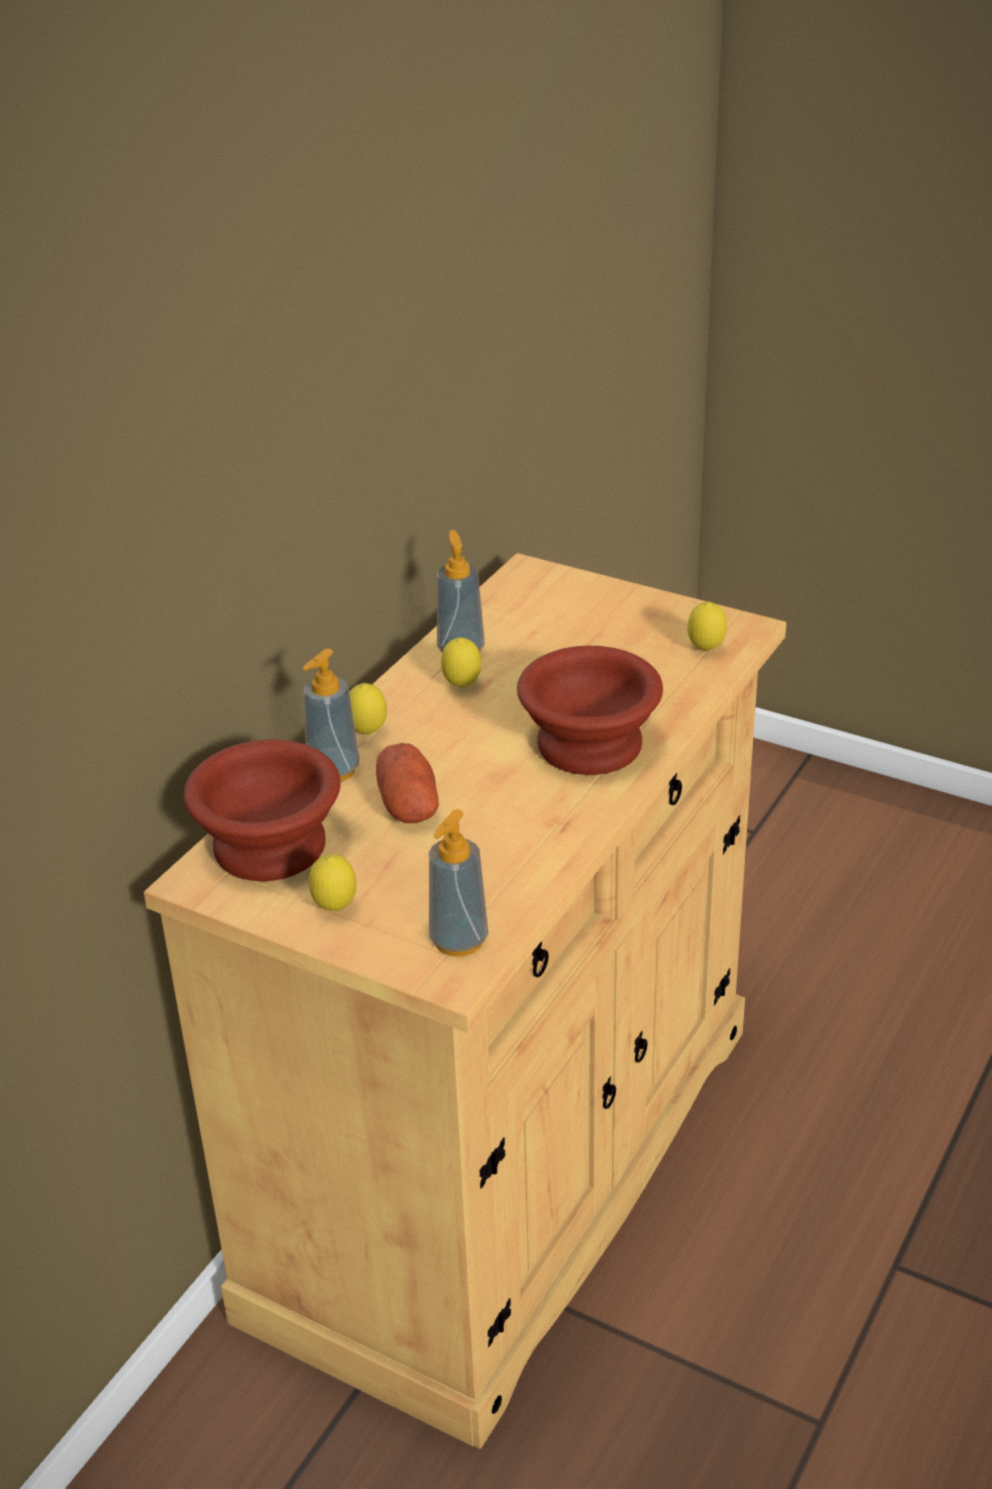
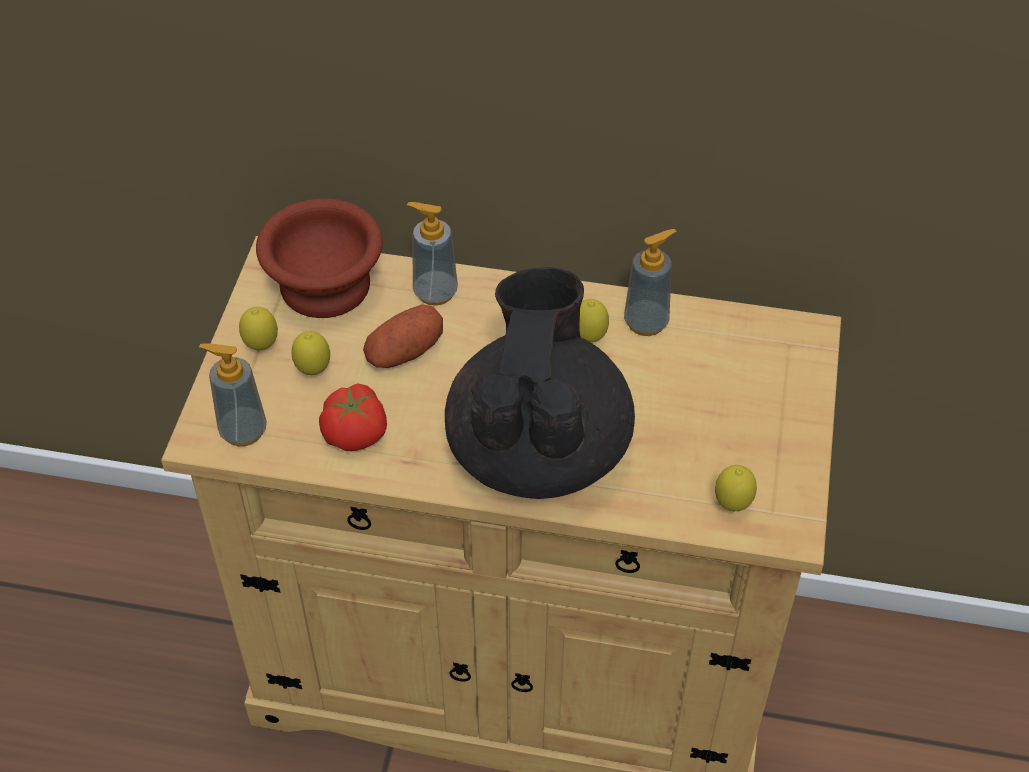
camera: 70 degrees right, 15 degrees up
(368, 733) = (494, 297): lemon -> lemon (313, 371)
(505, 856) = (356, 432): none -> tomato
(588, 742) = (538, 449): brown bowl -> black teapot

